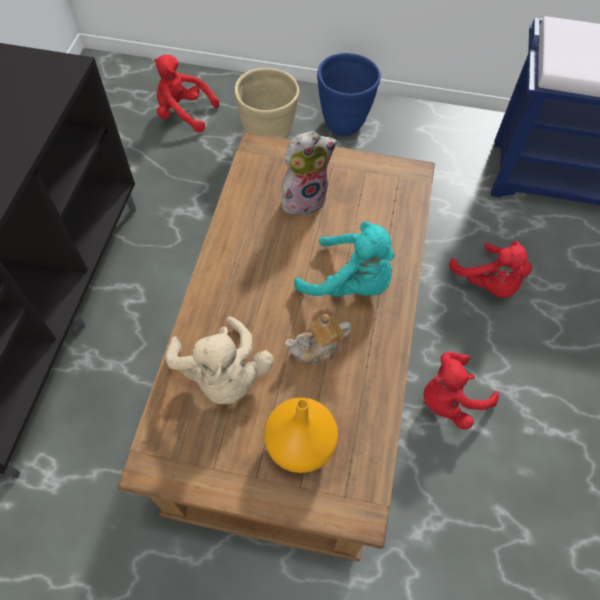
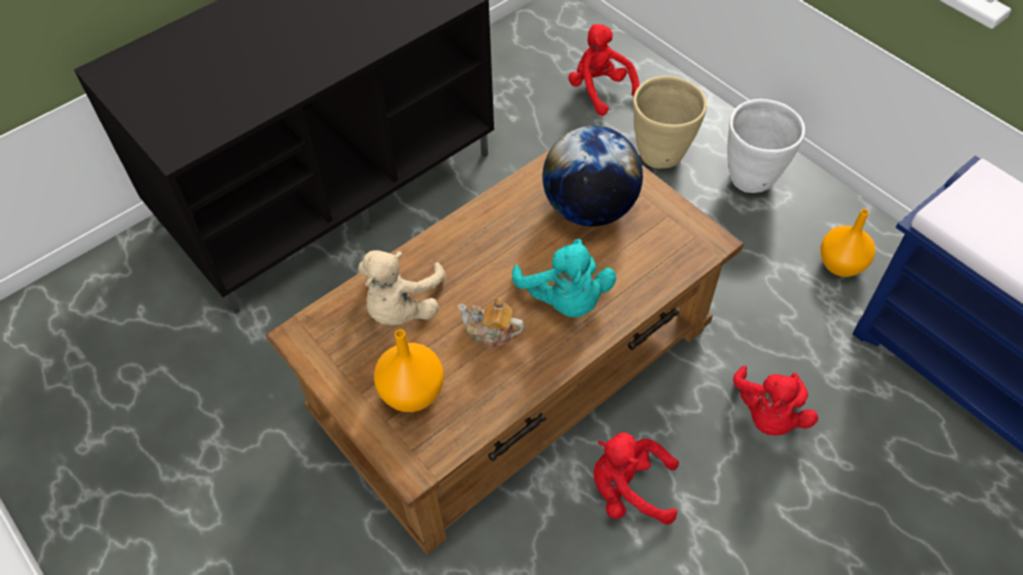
camera: 40 degrees right, 5 degrees down
(304, 199) = (589, 209): plush toy -> globe
(344, 124) = (752, 179): blue planter -> white planter
(447, 153) = (841, 265): none -> orange vase

